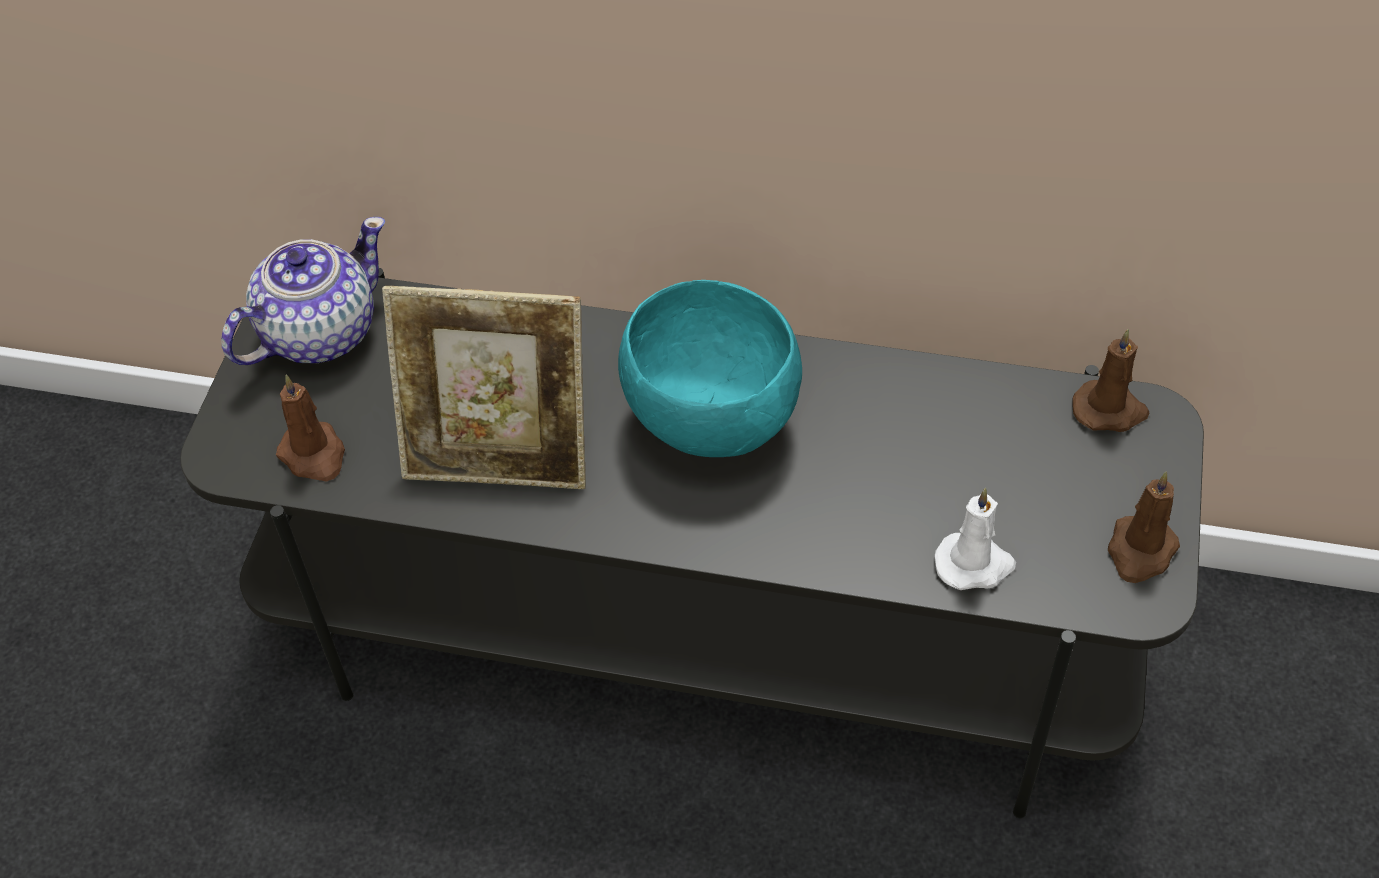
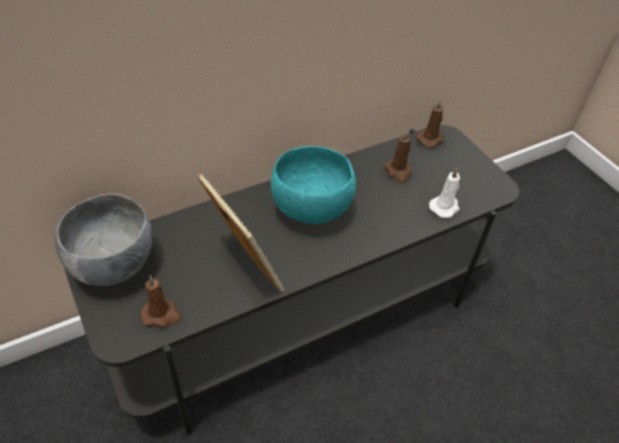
camera: 45 degrees left, 5 degrees down
(317, 333) = (113, 266): teapot -> grey bowl
(500, 455) = (244, 268): picture frame -> picture frame turned 90 degrees counterclockwise
(1140, 551) = (484, 175): brown candle -> brown candle (398, 172)

